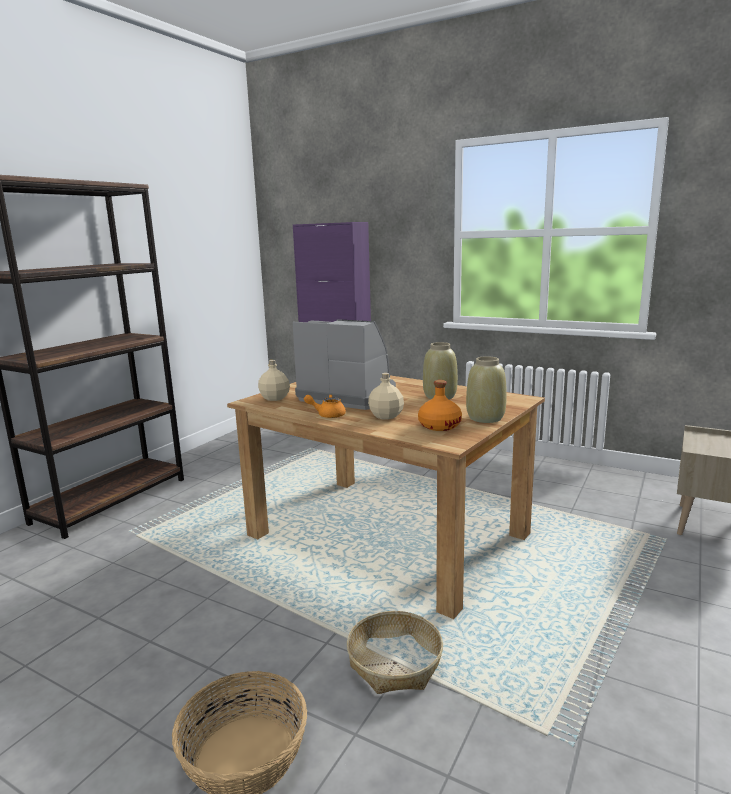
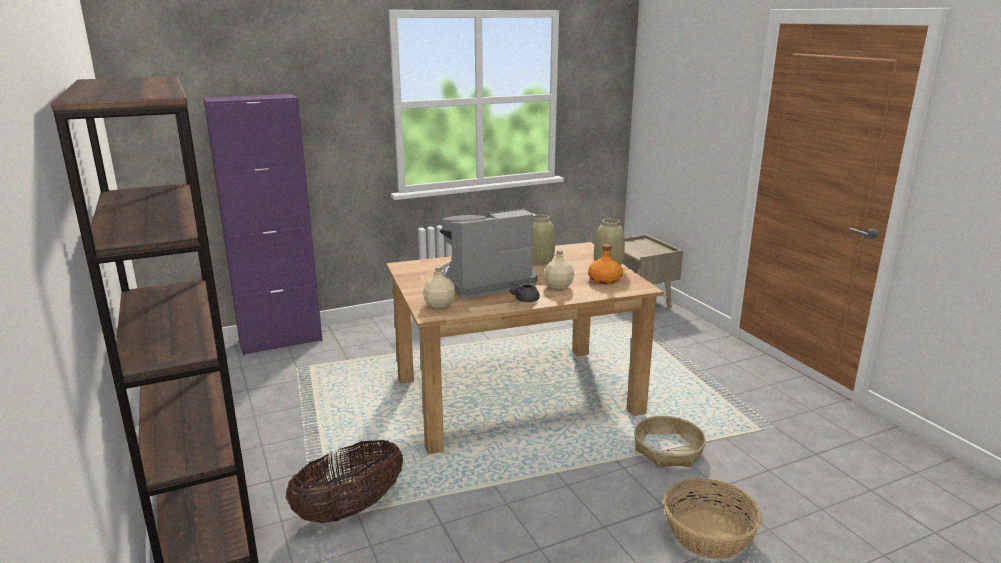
camera: 55 degrees left, 5 degrees up
(151, 537) = (349, 509): none -> basket
(327, 415) = (523, 300): orange teapot -> grey teapot

